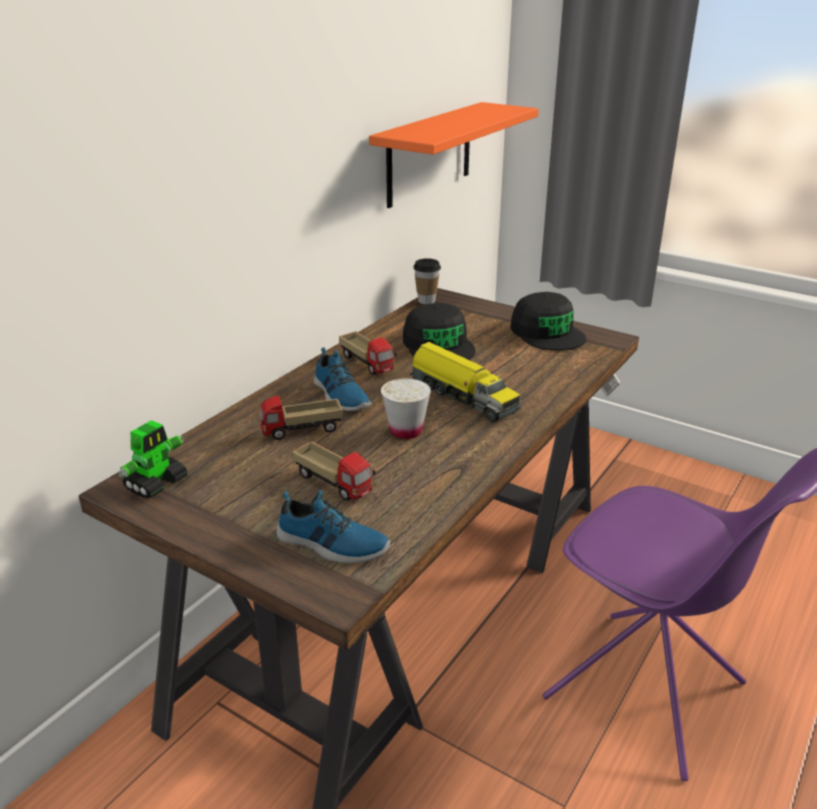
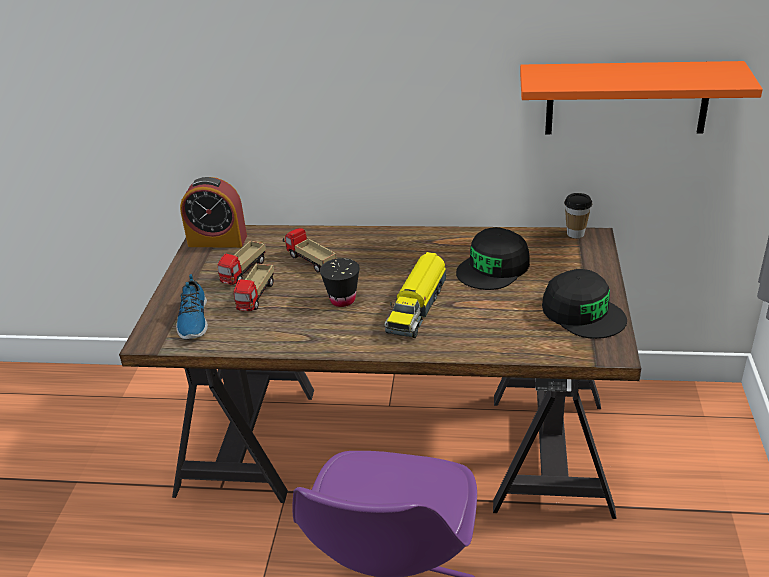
camera: 65 degrees right, 5 degrees up
(157, 483) = (217, 240): toy robot -> alarm clock
(340, 396) = (369, 257): shoe -> none
(367, 364) = (428, 250): toy truck -> toy truck (244, 272)
(406, 431) = (342, 300): white cup -> black cup
(547, 333) = (583, 313): black cap -> black cap turned 75 degrees counterclockwise

